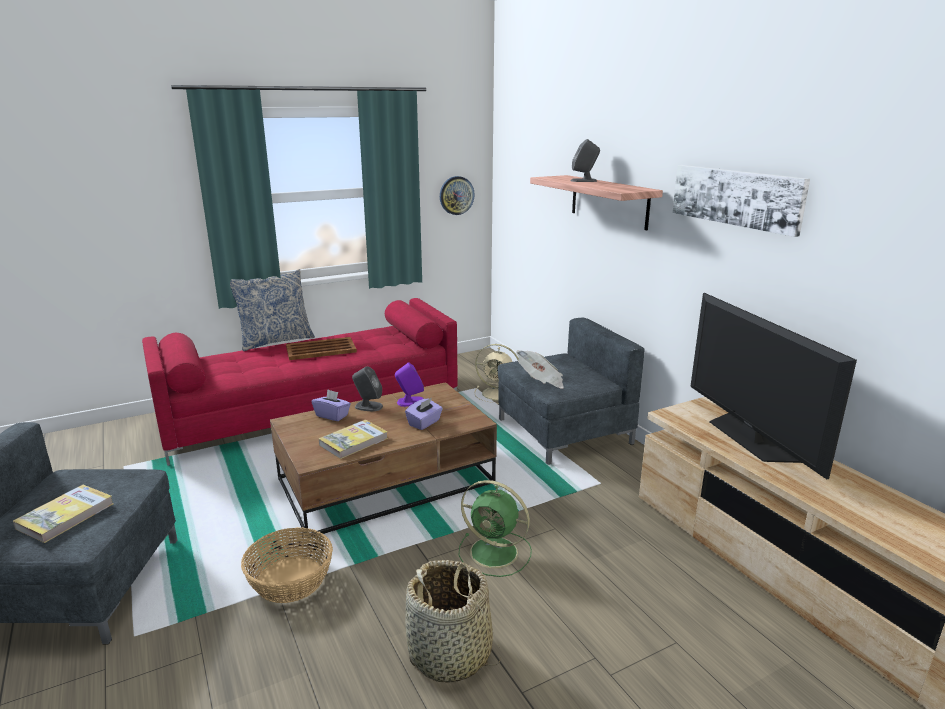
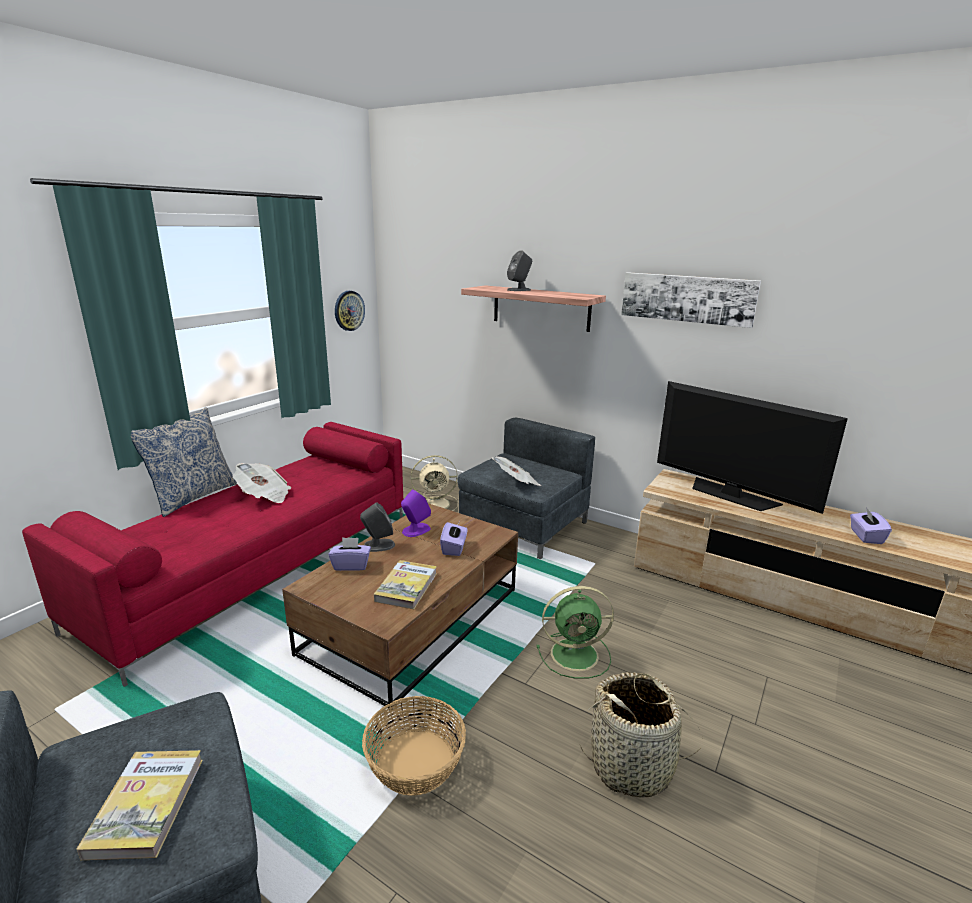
camera: 30 degrees left, 0 degrees up
(321, 349) = (264, 495): brown tray -> newspaper
(873, 521) = (865, 536): none -> purple tissue box

